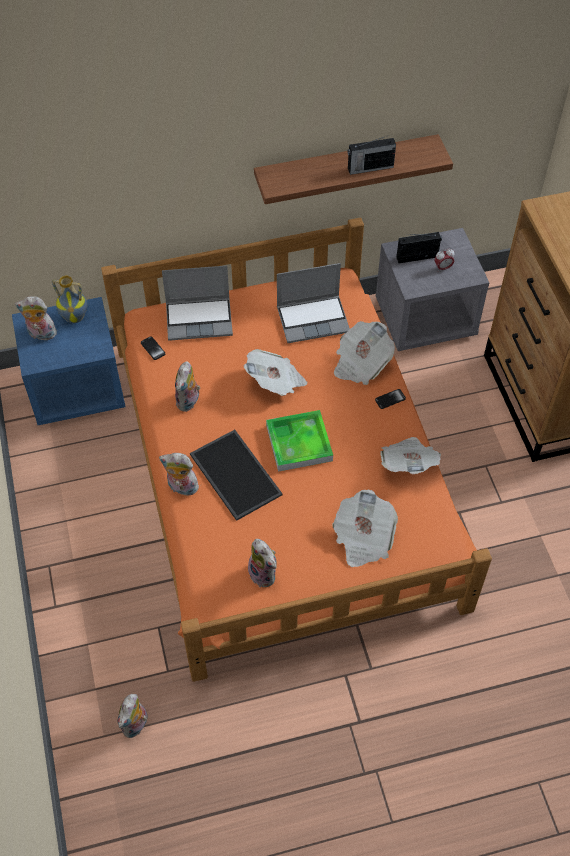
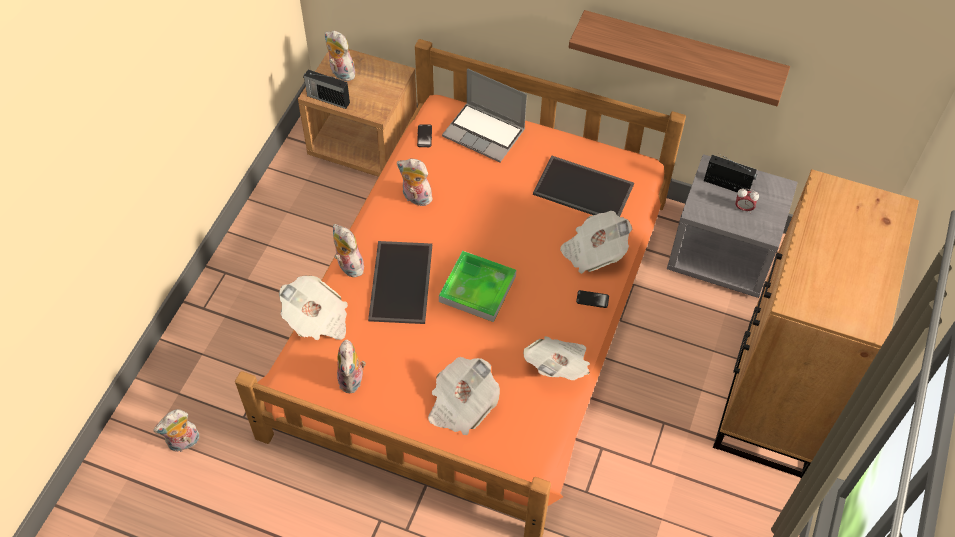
camera: 35 degrees right, 0 degrees up
(75, 316) = (379, 73): vase -> none
(77, 389) = (364, 143): blue nightstand -> brown nightstand
(189, 402) = (415, 198): plush toy -> plush toy turned 60 degrees clockwise
(276, 382) = (503, 224): newspaper -> newspaper (317, 320)
(313, 319) = (584, 188): laptop -> tray
(369, 168) = (691, 63): radio -> radio (327, 99)

